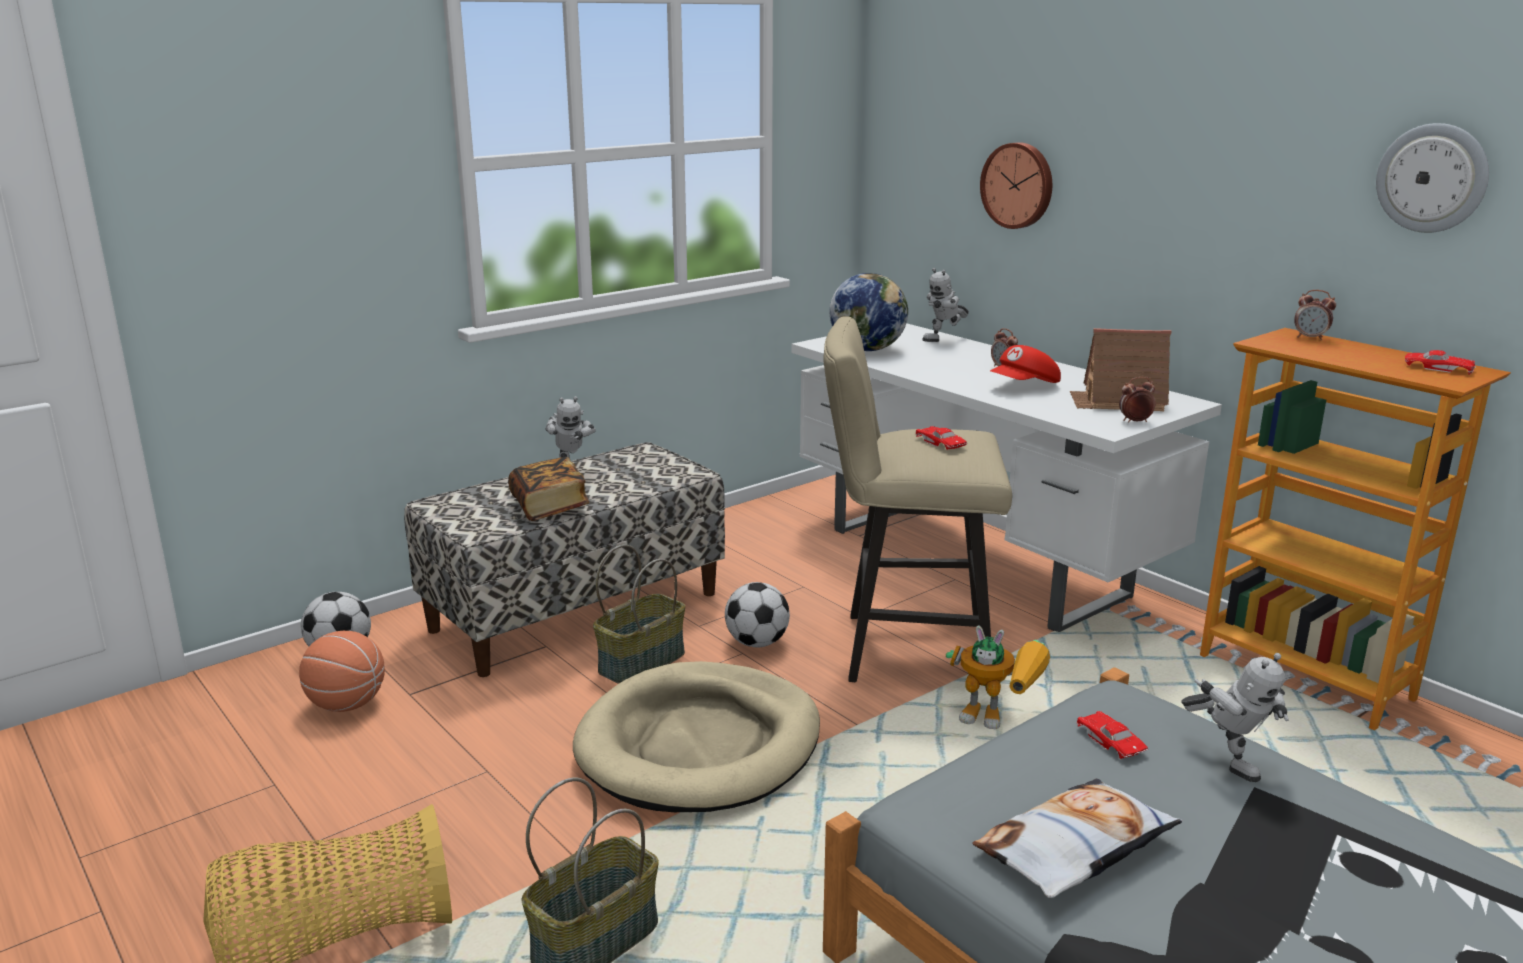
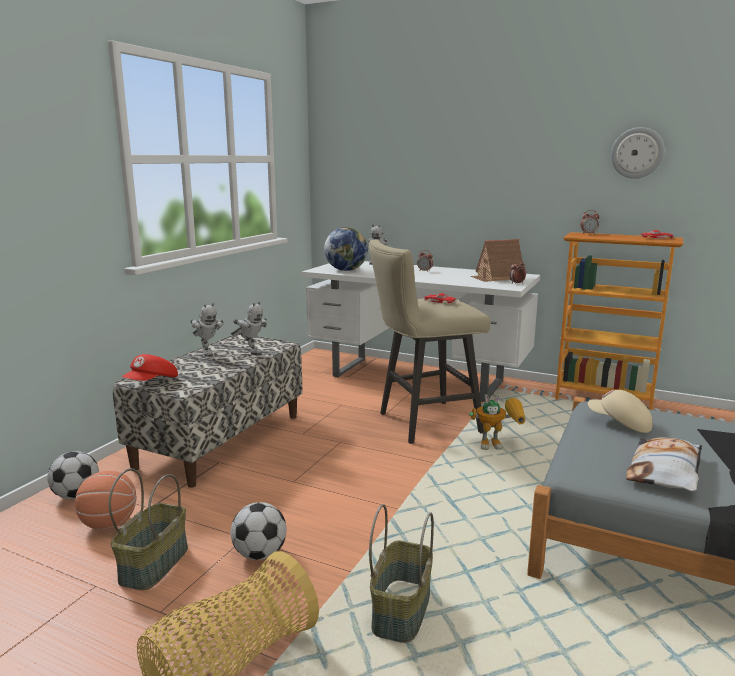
camera: 25 degrees left, 5 degrees down
(549, 507) = (215, 370): book -> none
(641, 661) = (286, 458): basket -> basket (153, 564)
(700, 745) = (361, 492): beige dog bed -> none
(757, 643) = (343, 435): football -> football (259, 554)
(1018, 185) = (413, 177): wall clock -> none
(1025, 386) = (446, 276): red cap -> red cap (152, 383)
(1111, 740) = (619, 424): red toy car -> beige cap
(1228, 761) = (674, 421): toy robot -> toy robot (251, 352)

